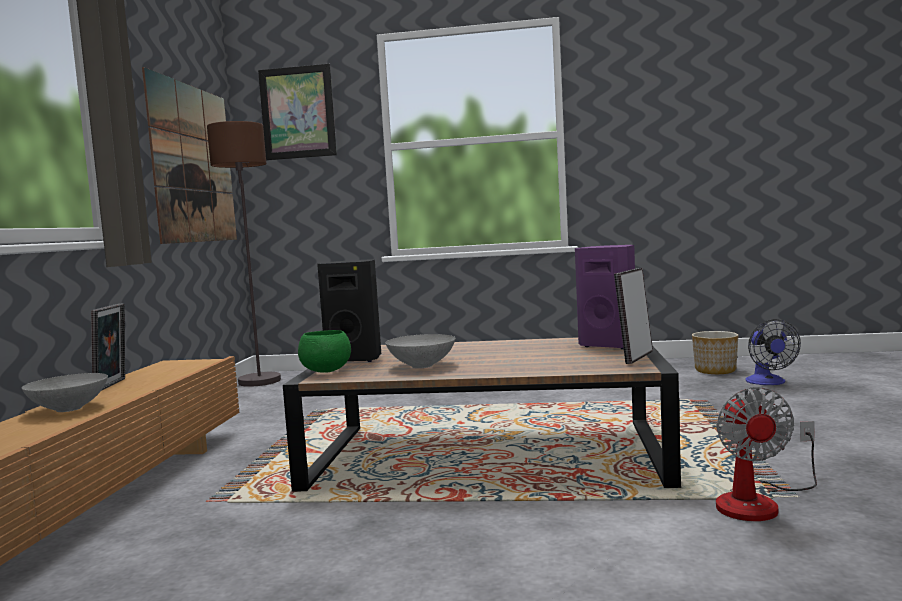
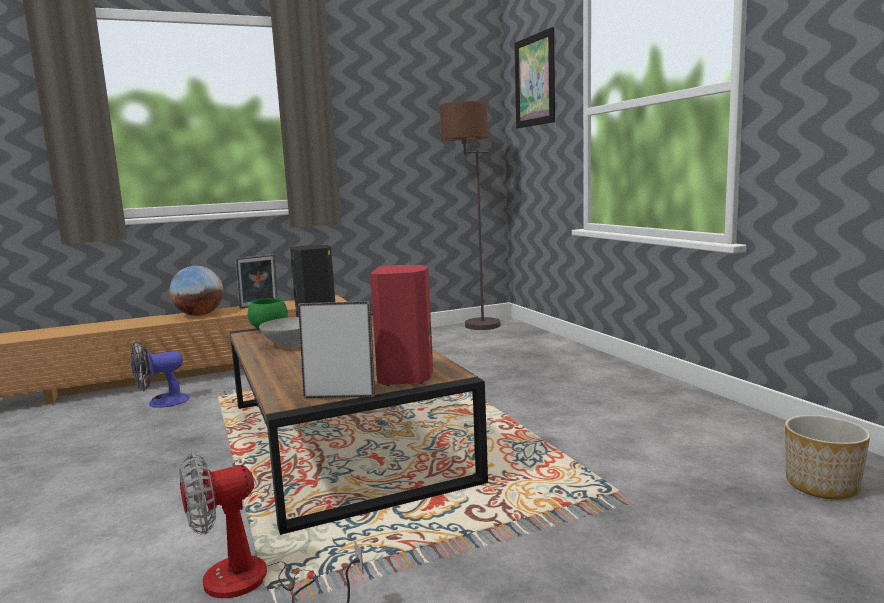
camera: 60 degrees right, 5 degrees up
(68, 409) = (199, 315): grey bowl -> globe
(193, 164) = (431, 140): picture -> none
(610, 345) = (406, 378): purple speaker -> red speaker
(768, 382) = (806, 536): fan -> fan (161, 402)

